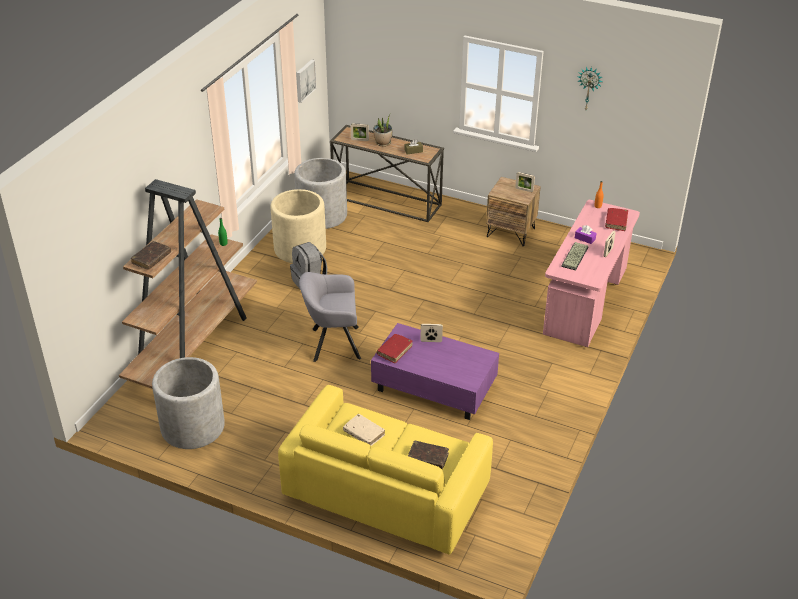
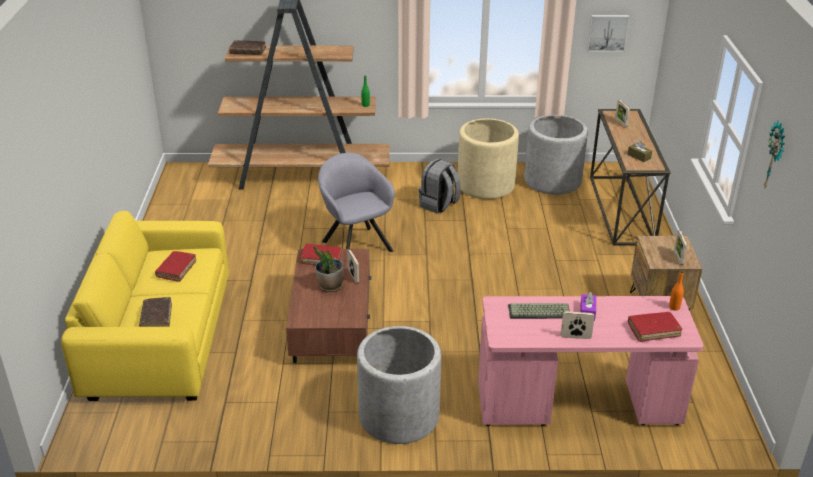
camera: 65 degrees right, 5 degrees down
(192, 427) = (195, 208): grey planter -> grey planter (398, 416)
(364, 433) = (176, 269): beige book -> red book
(383, 143) = (631, 136): potted plant -> potted plant (330, 286)
(433, 386) = (332, 323): purple coffee table -> brown coffee table

